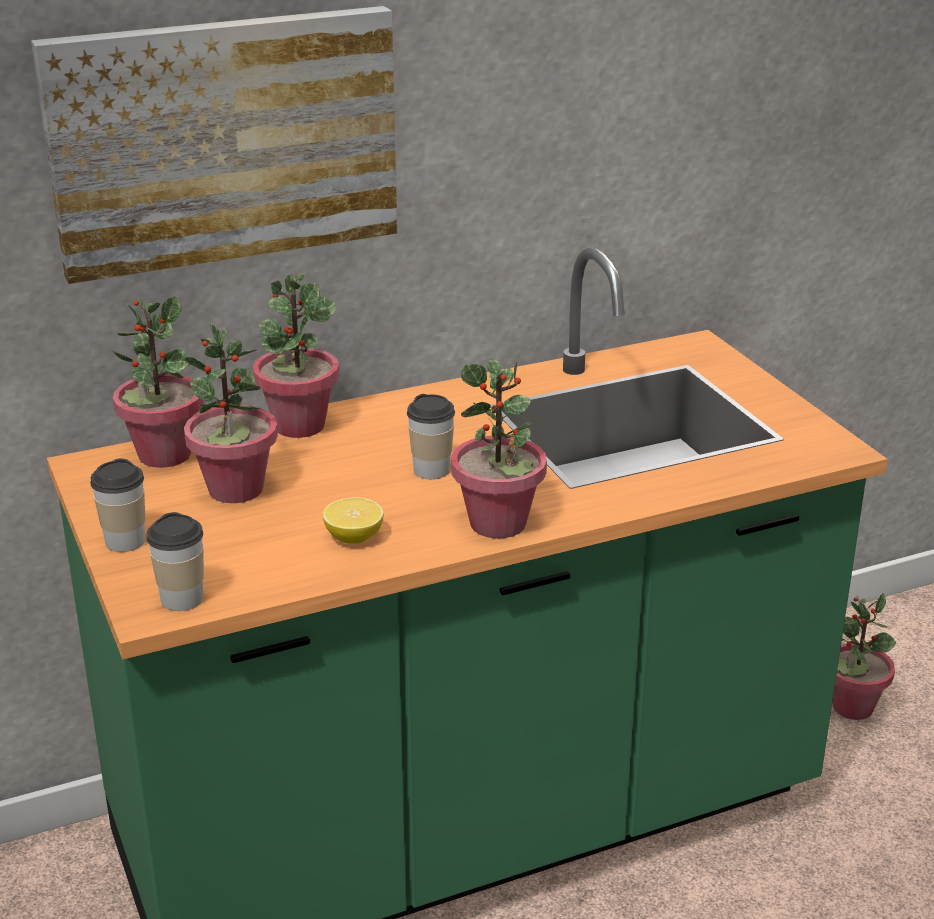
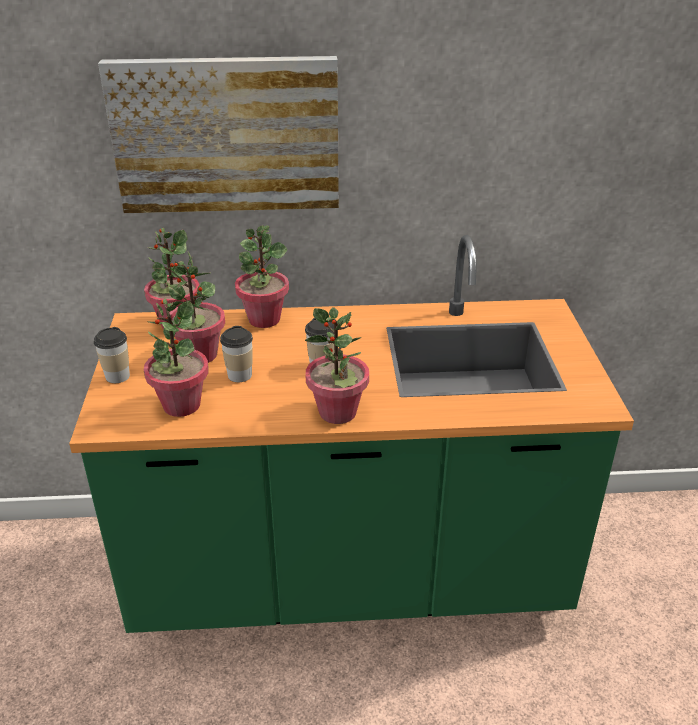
camera: 20 degrees right, 5 degrees up
(182, 599) = (121, 422): cup -> cup (239, 375)
(354, 537) = (245, 402): lemon -> none
(852, 707) = (630, 562): potted plant -> potted plant (181, 405)

